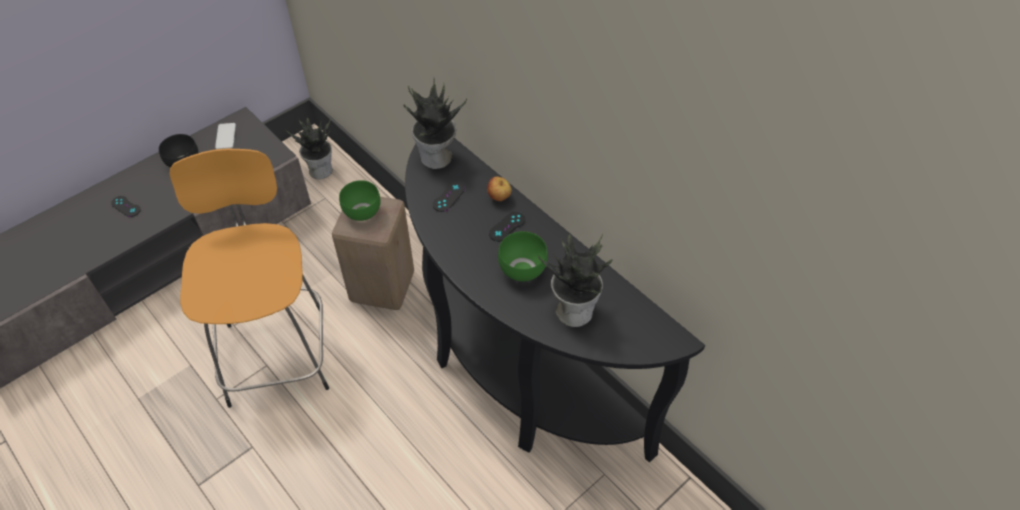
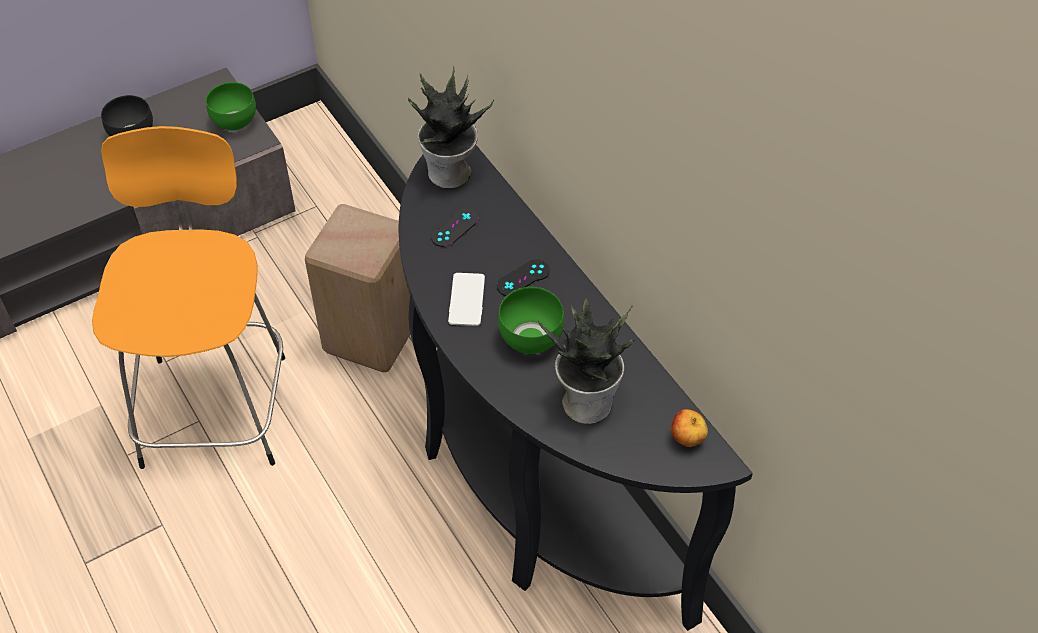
camera: 10 degrees right, 0 degrees up
(126, 206) = (48, 184): black game controller -> none
(226, 136) = (193, 105): phone -> phone (466, 300)
(320, 169) = (317, 166): potted plant -> none
(364, 212) = (352, 232): green bowl -> green bowl (236, 121)
(499, 197) = (521, 238): apple -> apple (687, 439)

